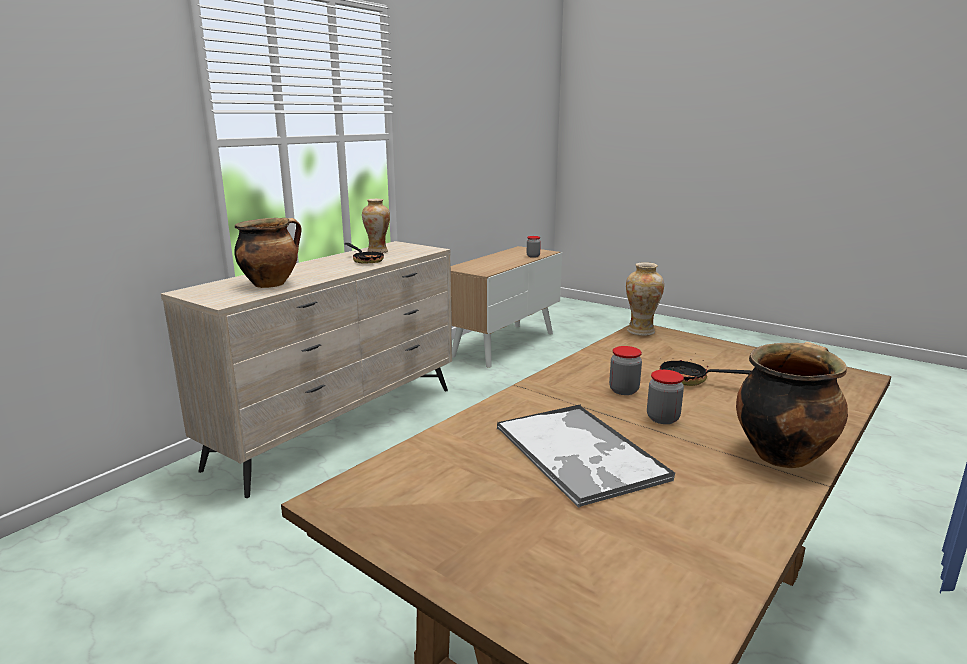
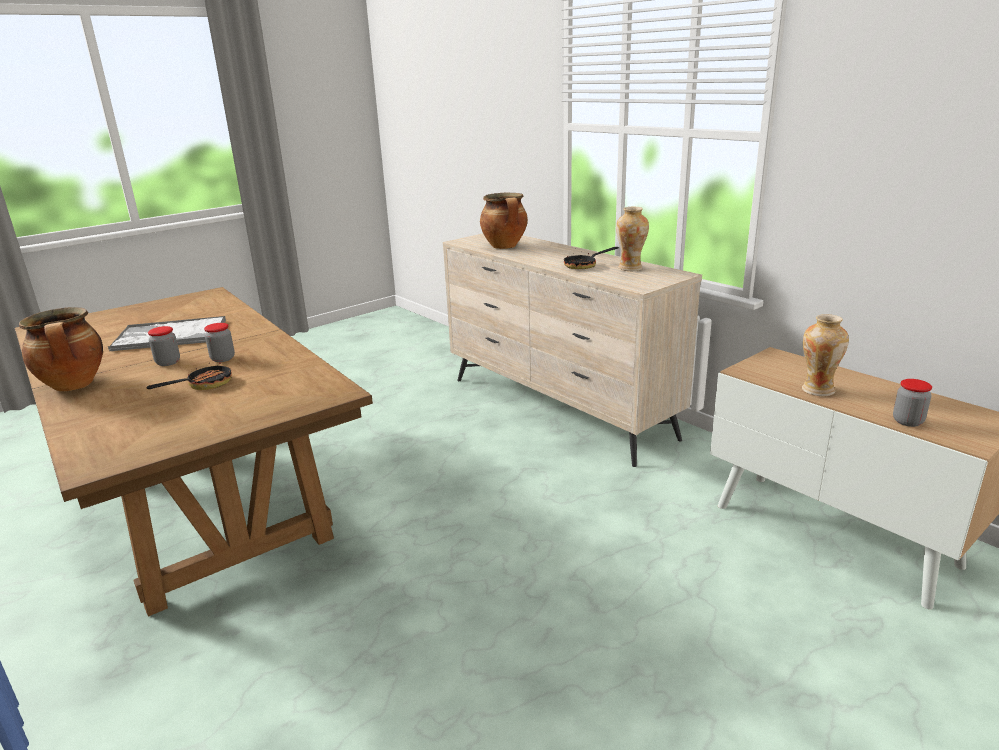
camera: 105 degrees right, 5 degrees up
(641, 331) = (335, 389): vase -> vase (817, 390)

